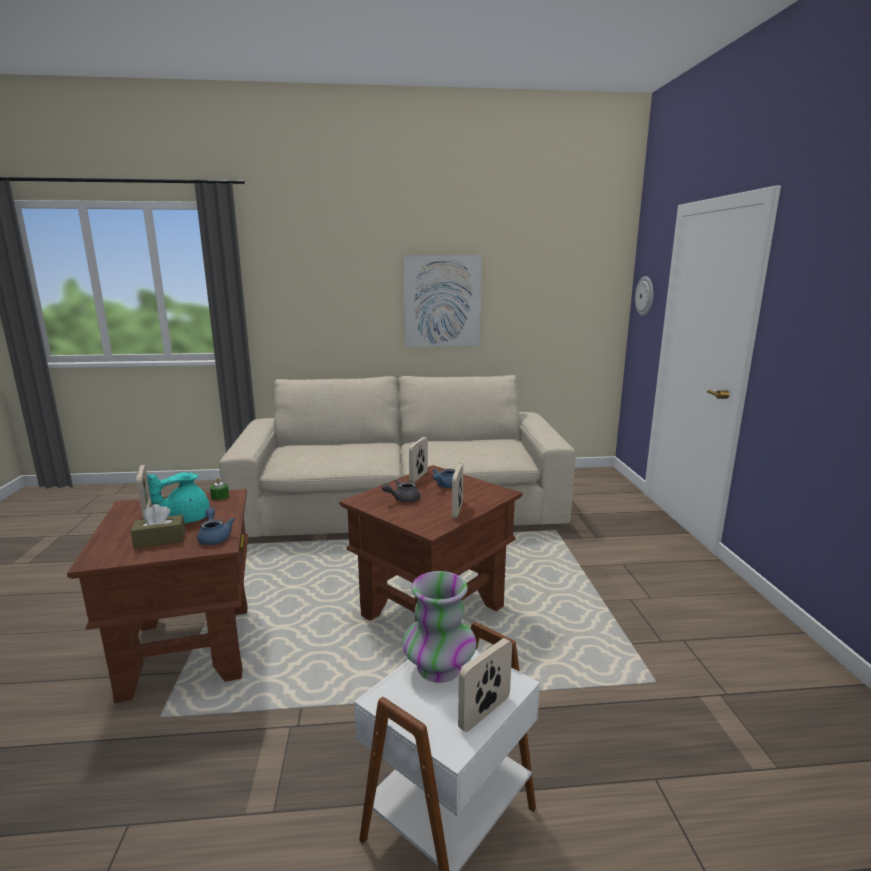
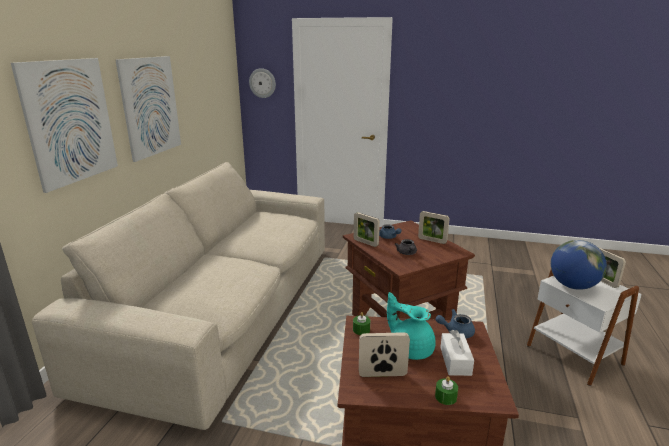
camera: 70 degrees left, 5 degrees up
(106, 538) = (445, 397): none -> green candle
(160, 540) = (455, 361): brown tissue box -> white tissue box
(185, 519) = (411, 348): turquoise teapot -> turquoise teapot turned 150 degrees clockwise
(342, 300) = (70, 122): none -> picture
(438, 668) = (573, 286): vase -> globe

